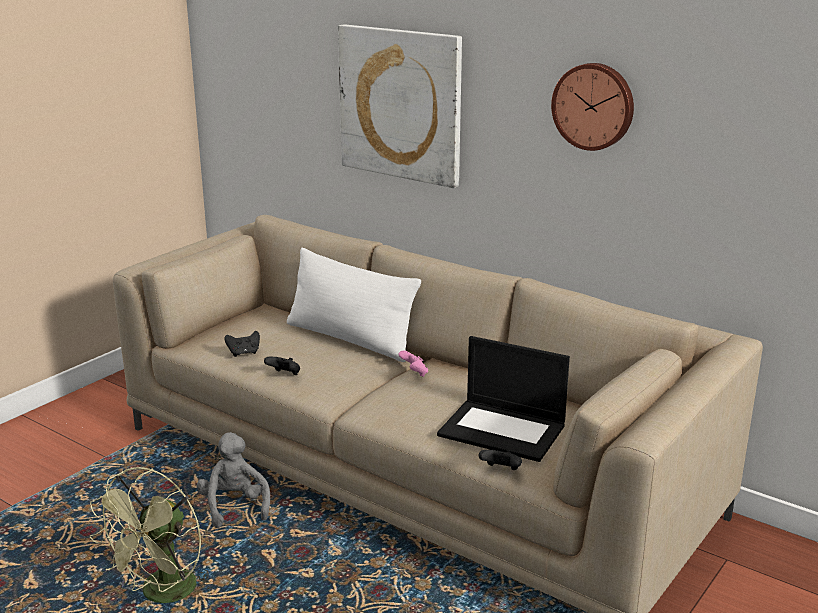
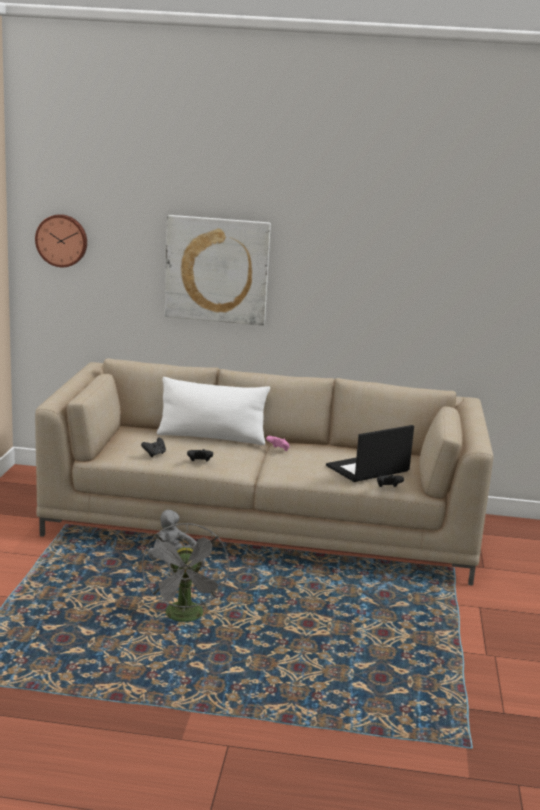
camera: 30 degrees left, 5 degrees down
(163, 595) = (185, 618): green fan -> grey fan
(503, 430) = (367, 469): laptop -> laptop turned 150 degrees clockwise
(594, 106) = (367, 265): wall clock -> wall clock (62, 240)

